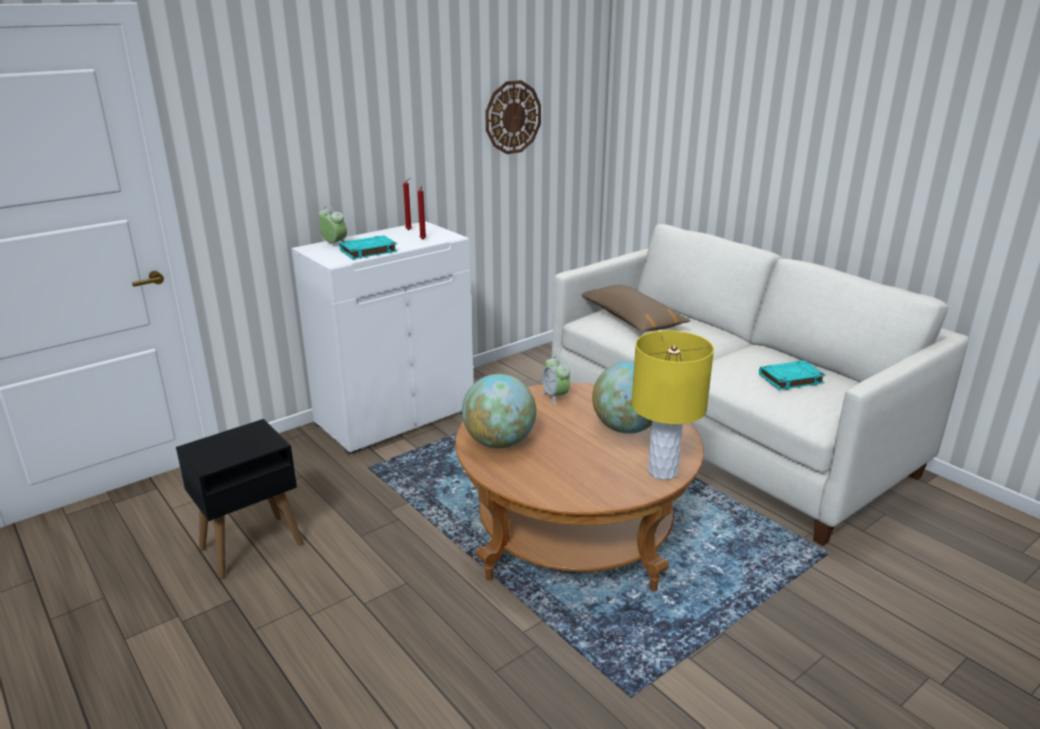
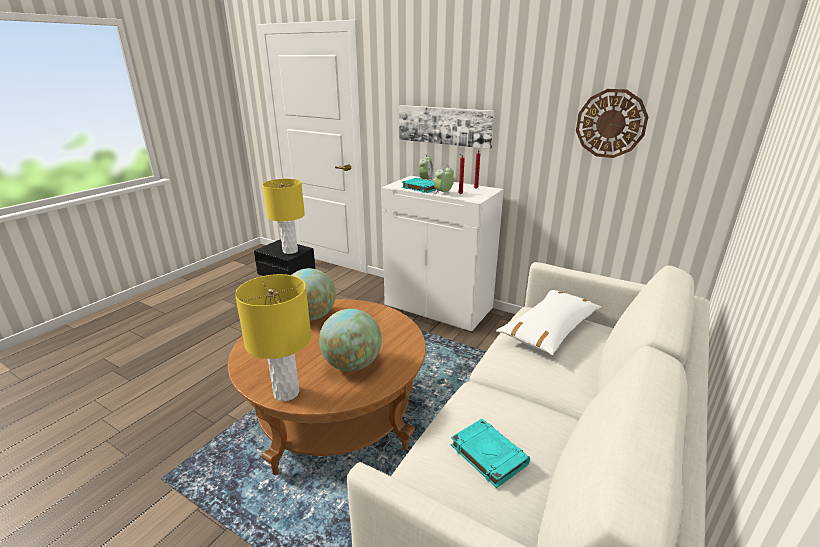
camera: 70 degrees right, 0 degrees up
(251, 440) = (290, 251): none -> yellow table lamp
(332, 158) = (445, 125): none -> picture
(555, 397) = (389, 325): alarm clock -> alarm clock (443, 193)
(631, 319) = (550, 329): brown pillow -> white pillow

